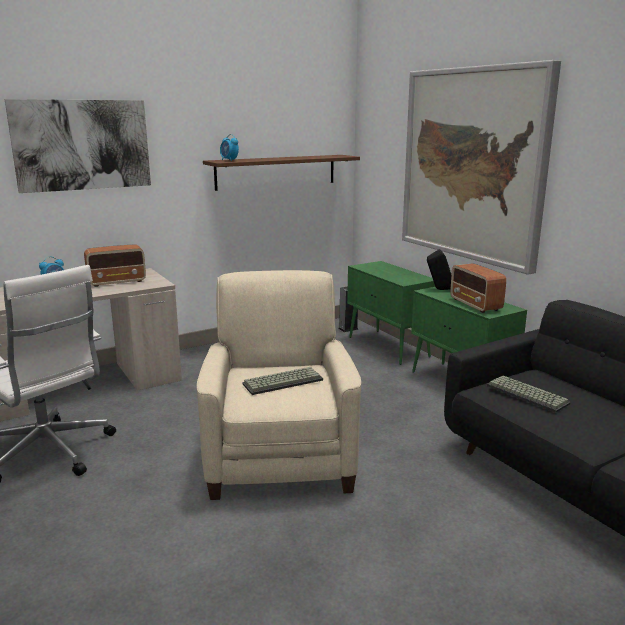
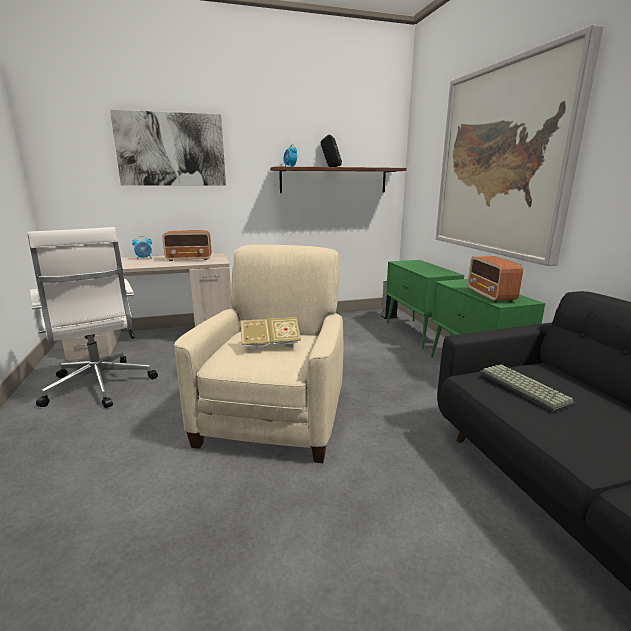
camera: 15 degrees right, 0 degrees up
(283, 381) = (270, 346): keyboard -> book
(439, 289) = (460, 282): black speaker -> black speaker (330, 167)

